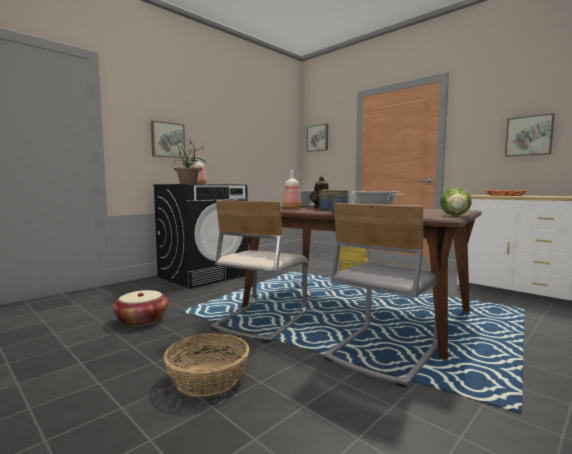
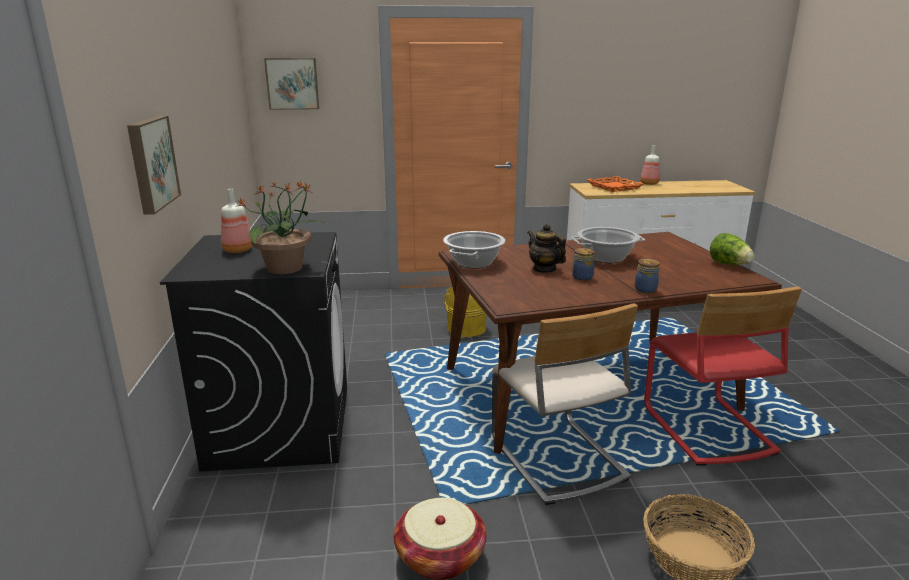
camera: 50 degrees left, 15 degrees up
(291, 208) = (527, 283): bottle -> bottle (649, 183)
(381, 352) = (706, 429): grey chair -> red chair
(529, 136) = (625, 111): picture -> none

